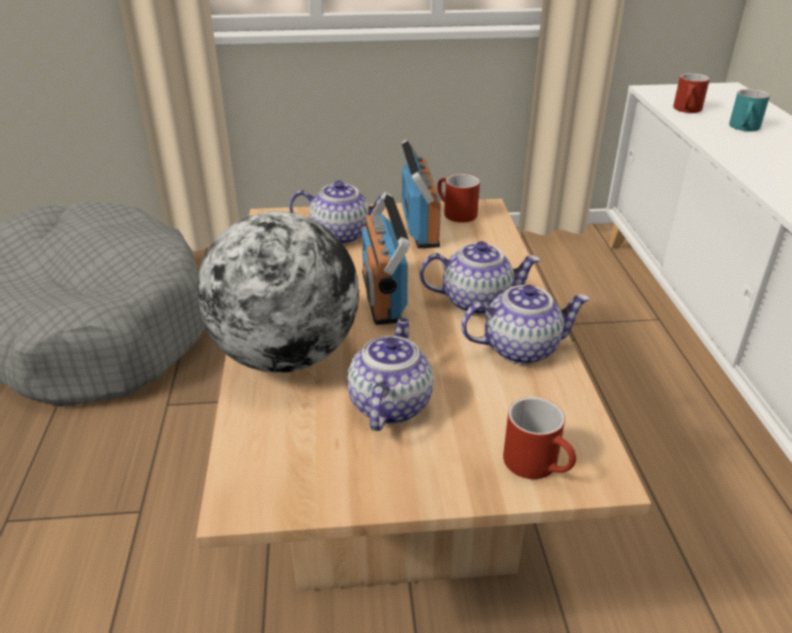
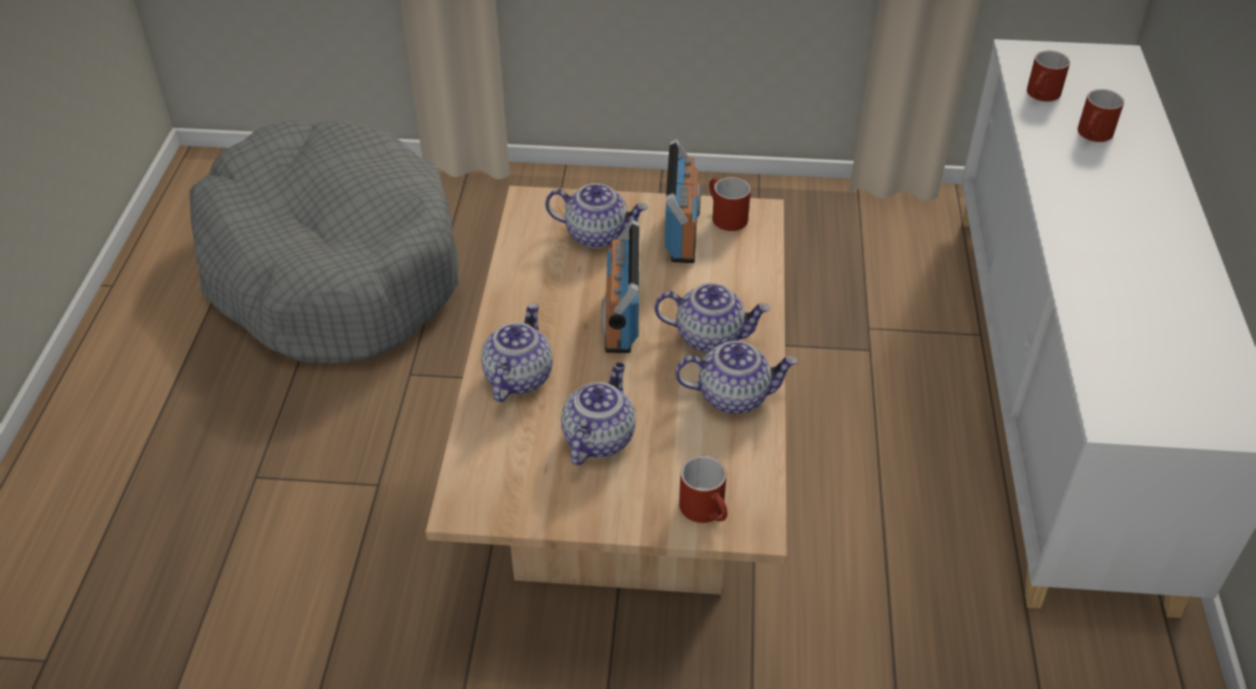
camera: 10 degrees right, 10 degrees up
(286, 356) = (517, 377): globe -> teapot
(745, 128) = (1093, 136): turquoise mug -> red mug

